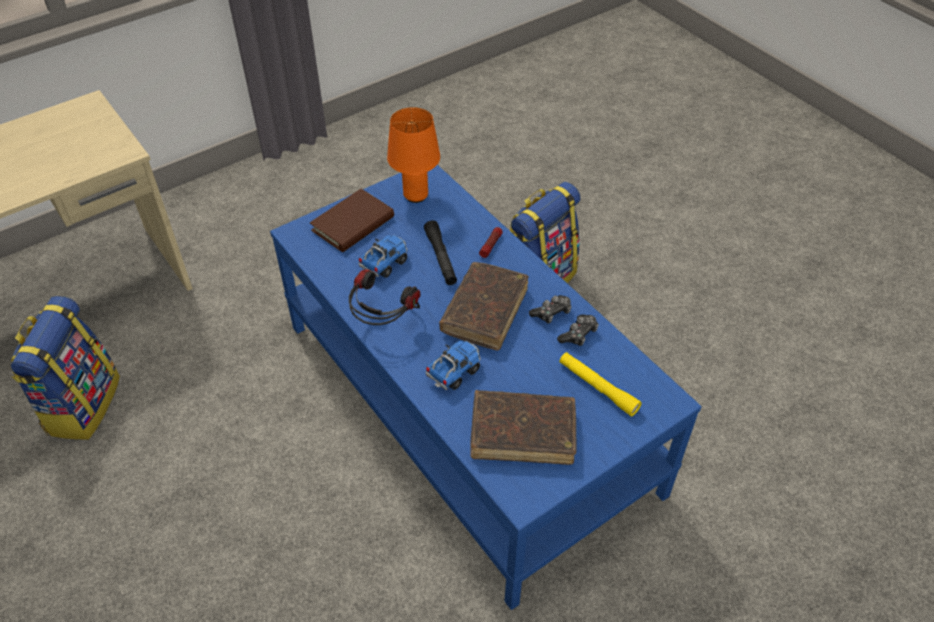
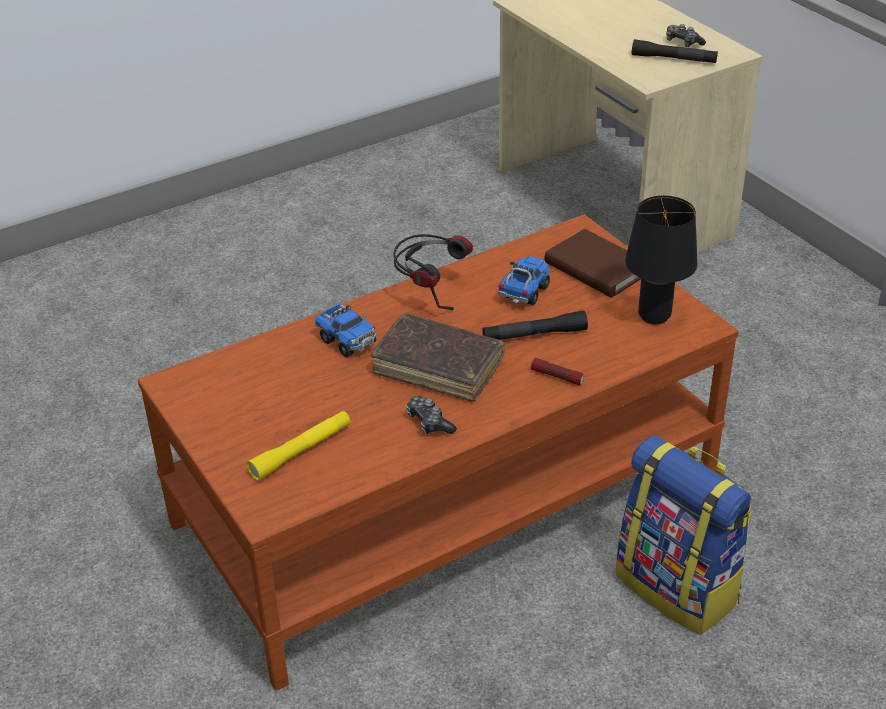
camera: 95 degrees right, 10 degrees down
(82, 404) = (474, 227): backpack -> none
(87, 137) = (673, 59): none -> black flashlight
(384, 264) = (524, 292): toy truck -> toy truck turned 105 degrees counterclockwise
(415, 195) = (654, 315): orange table lamp -> black table lamp
(466, 405) = (448, 498): blue coffee table -> brown coffee table
(522, 433) = (251, 387): brown book -> none
(578, 334) = (389, 443): game controller -> game controller (683, 42)

